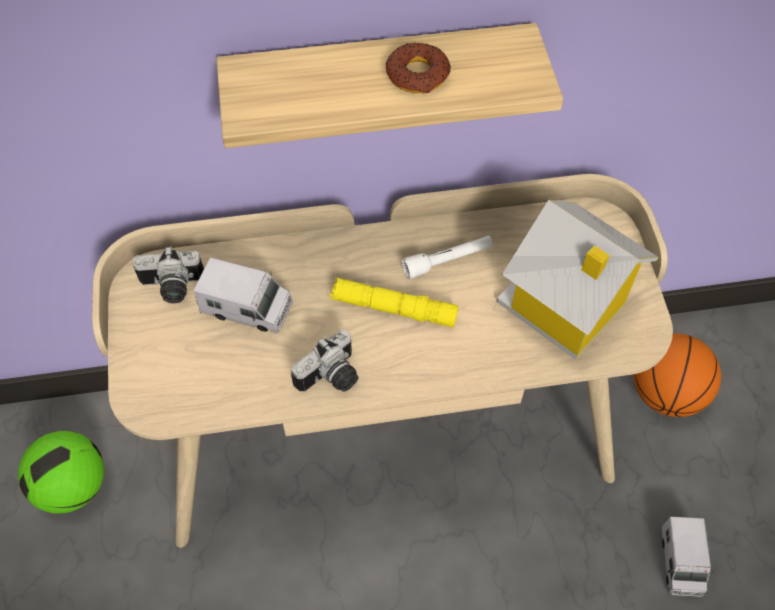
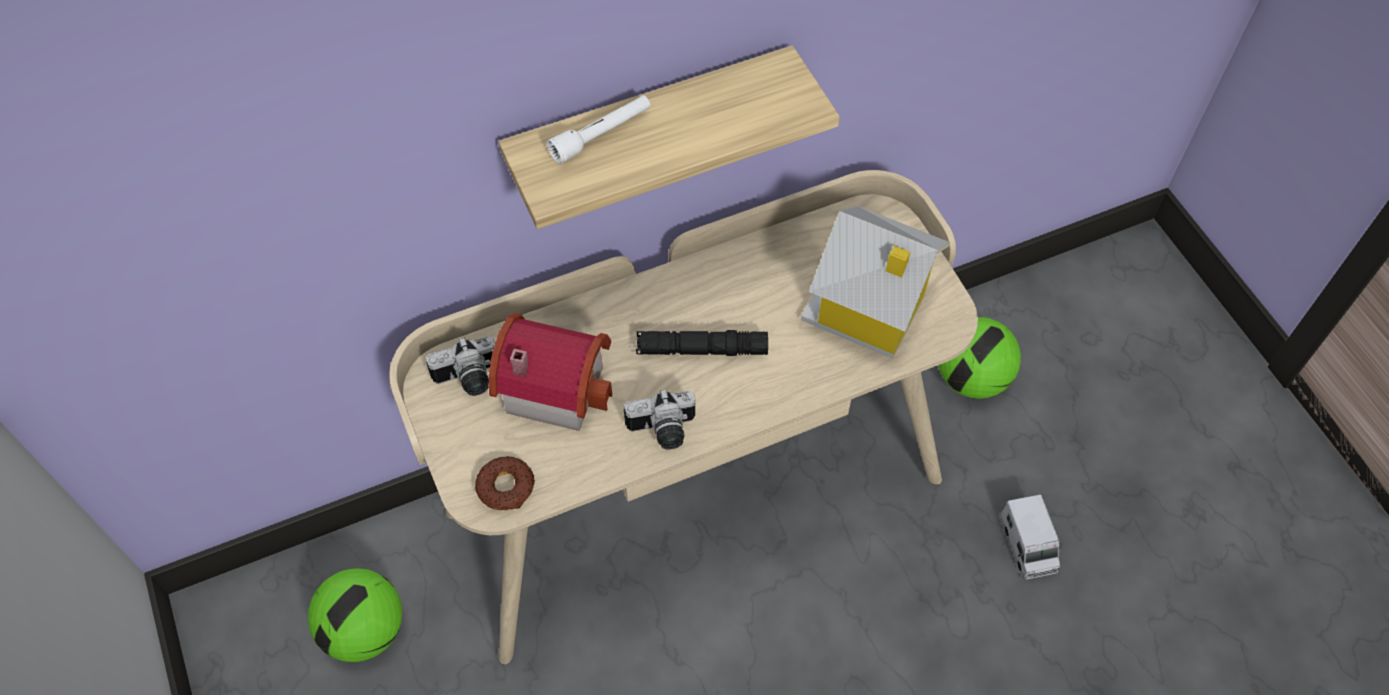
camera: 15 degrees left, 0 degrees up
(247, 308) = (554, 383): toy truck -> toy house
(332, 378) = (663, 432): camera -> camera turned 45 degrees clockwise
(393, 308) = (702, 349): yellow flashlight -> black flashlight
(418, 74) = (698, 120): donut -> donut (506, 487)
(447, 261) = (741, 290): white flashlight -> white flashlight (601, 135)
(665, 393) = (971, 378): basketball -> football

